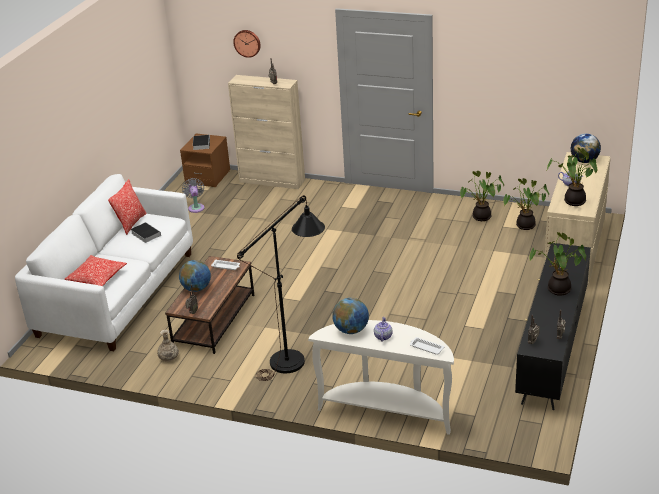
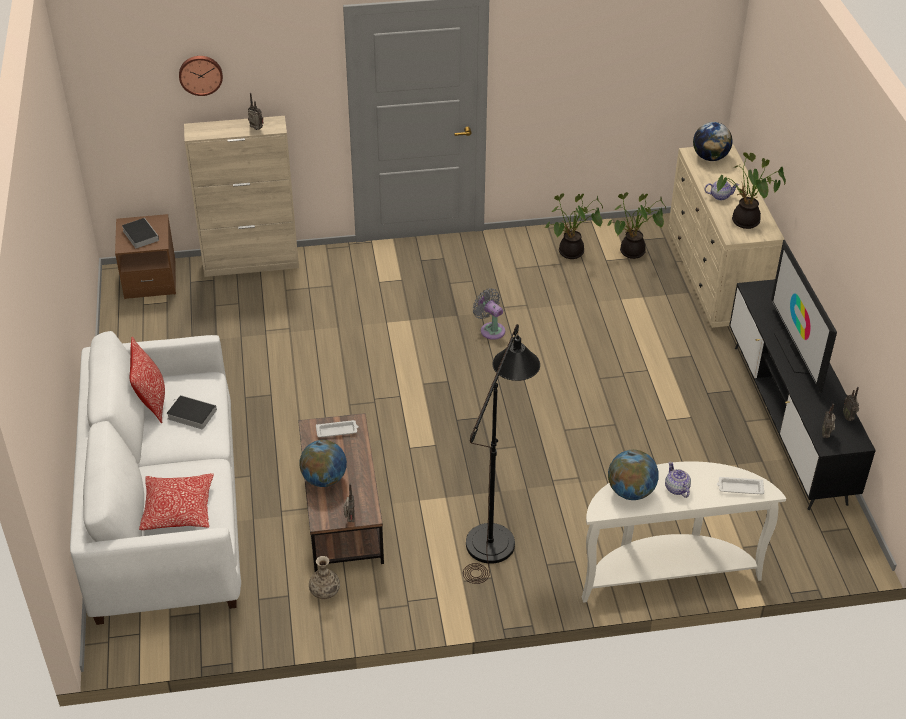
camera: 30 degrees left, 10 degrees up
(196, 207) = (172, 335): grey fan -> grey fan (491, 329)
(557, 290) = (796, 351): potted plant -> television

